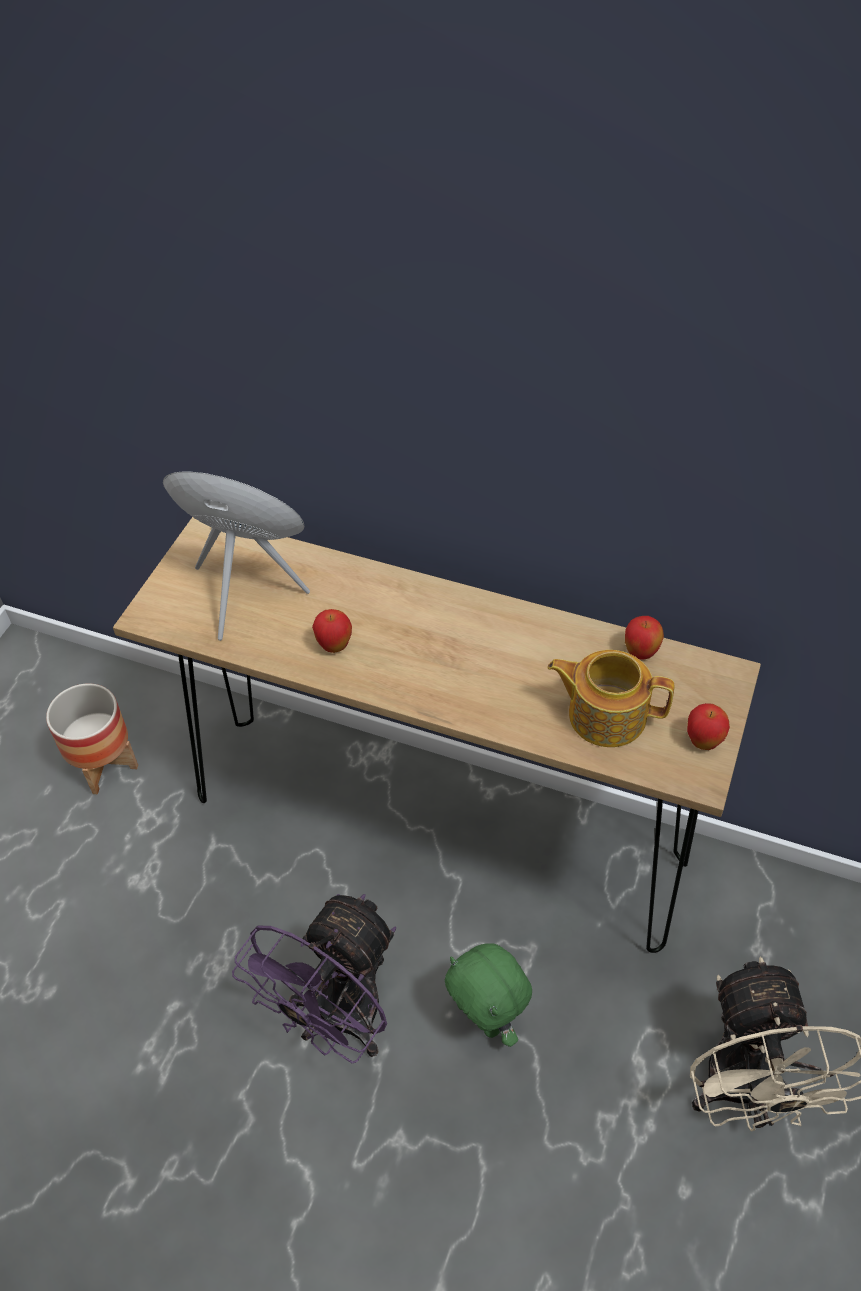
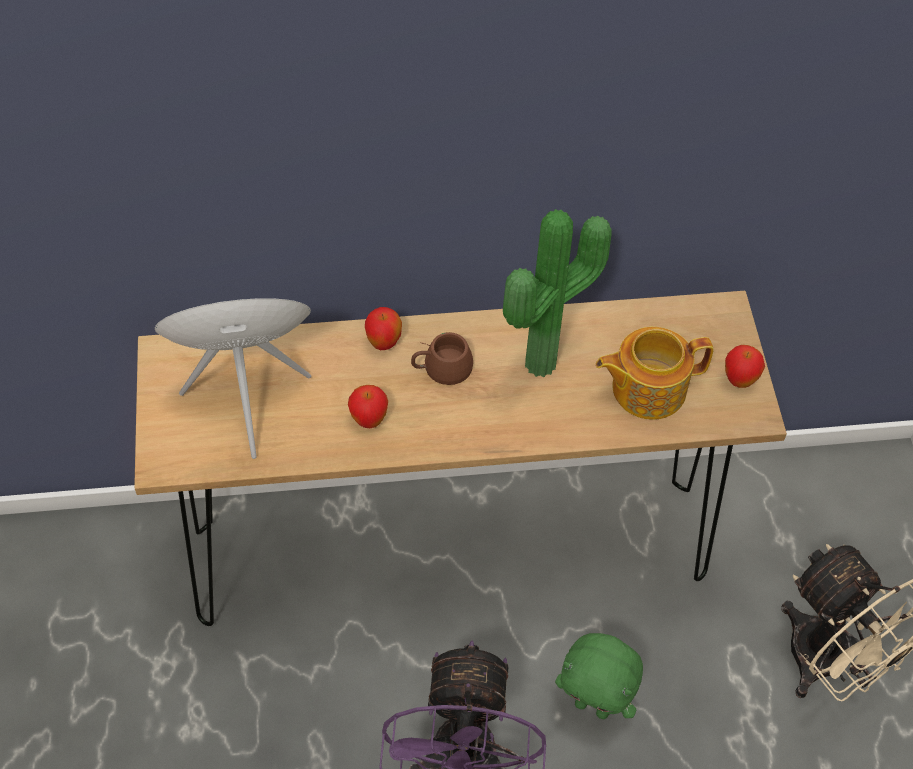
camera: 30 degrees left, 5 degrees up
(104, 765) = (79, 632): planter -> none
(427, 623) = (440, 364): none -> brown mug
(520, 660) = (545, 367): none -> potted plant
(640, 653) = (643, 320): apple -> apple (384, 343)

